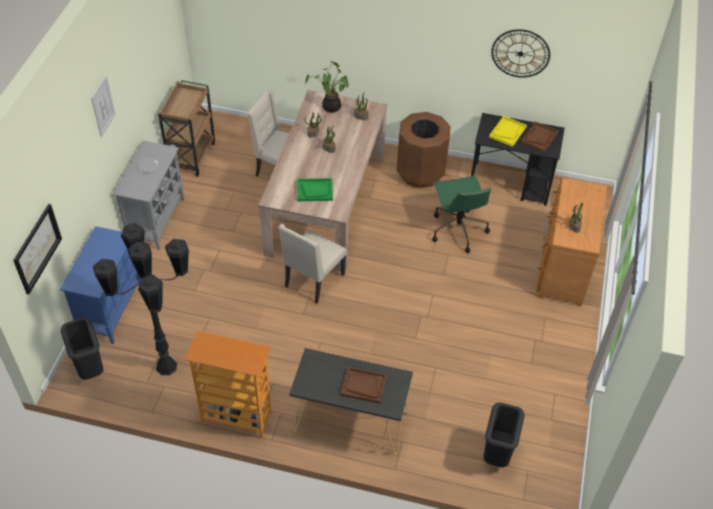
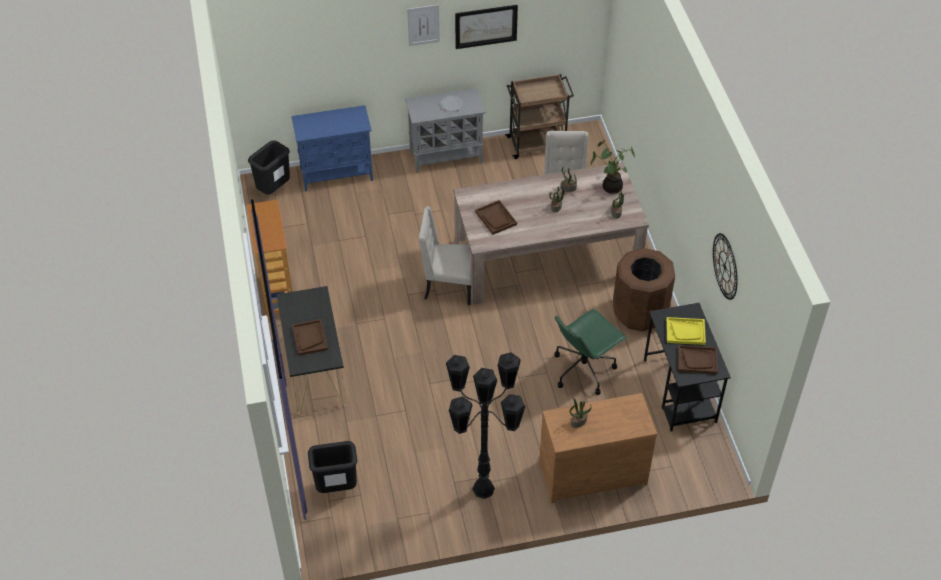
camera: 65 degrees right, 0 degrees up
(37, 248) = (278, 69): picture -> picture (486, 26)
(166, 367) = (301, 232): black floor lamp -> black floor lamp (483, 489)
(315, 190) = (496, 218): green tray -> brown tray

